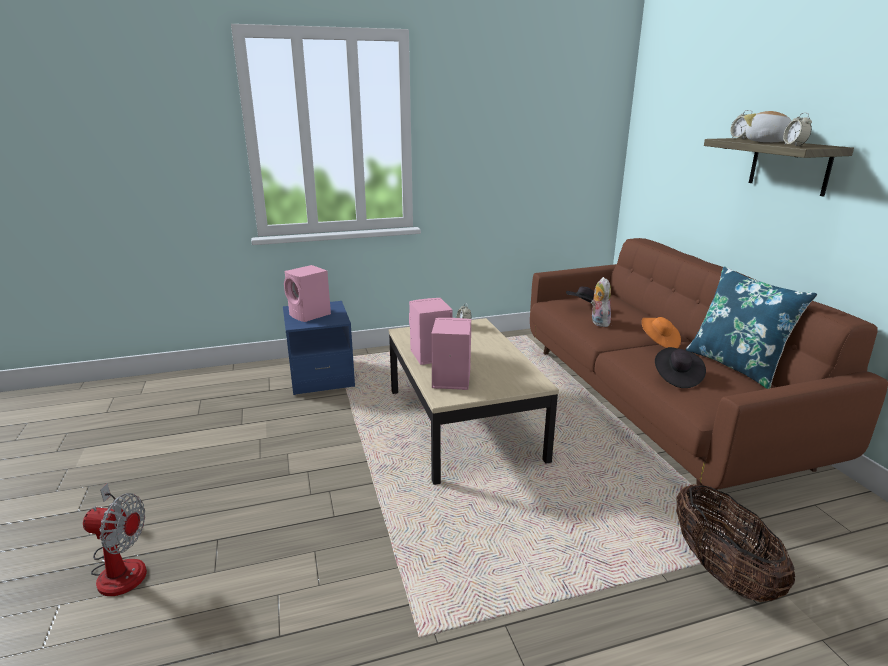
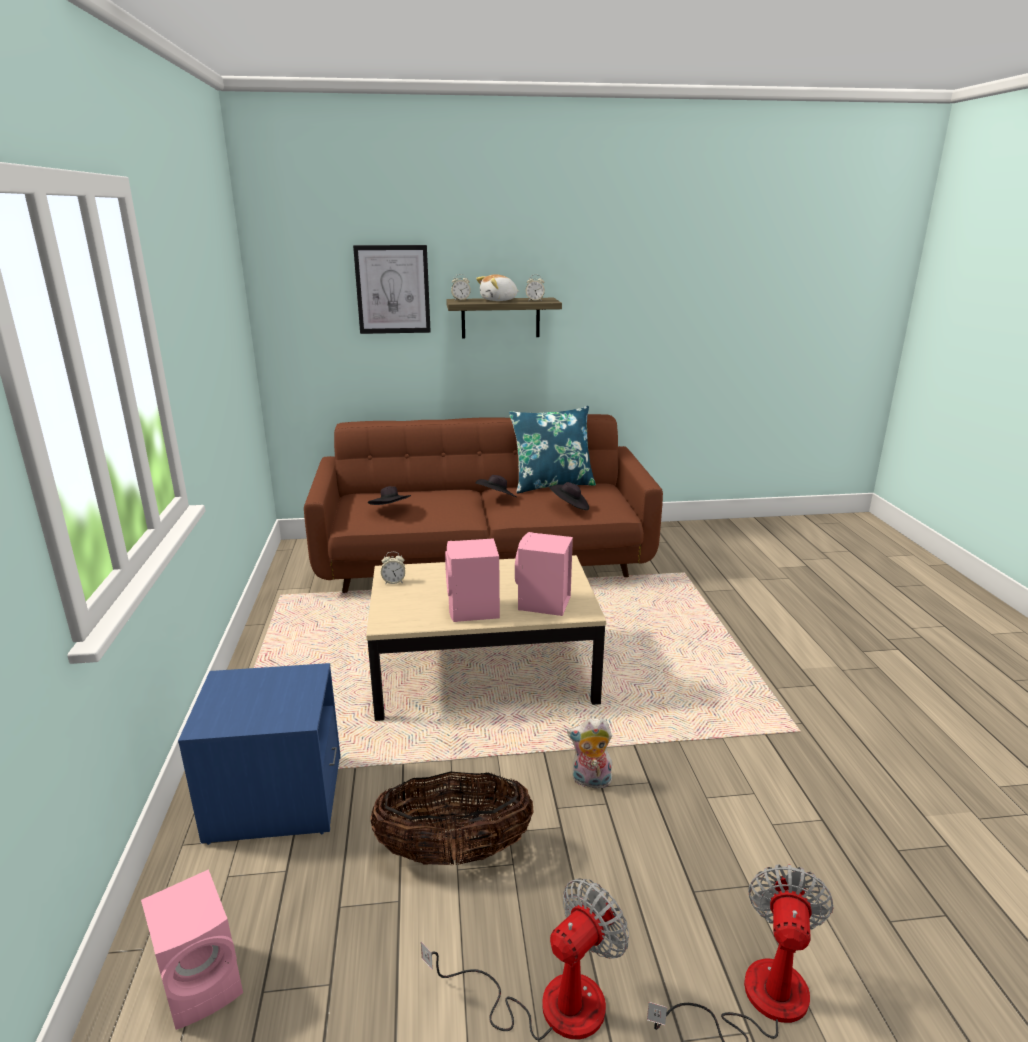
camera: 80 degrees left, 0 degrees up
(159, 479) = (548, 1003): none -> fan
(310, 315) = (261, 703): pink speaker -> pink speaker (205, 982)
(598, 322) = (433, 512): plush toy -> plush toy (590, 781)
(659, 342) = (496, 498): orange hat -> black hat
(709, 124) = (393, 289): none -> picture
(721, 571) = (707, 592): basket -> basket (454, 852)

